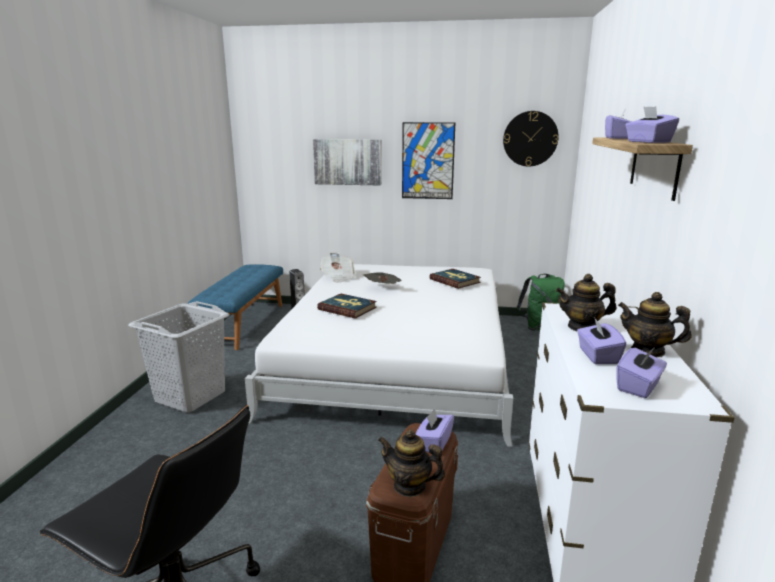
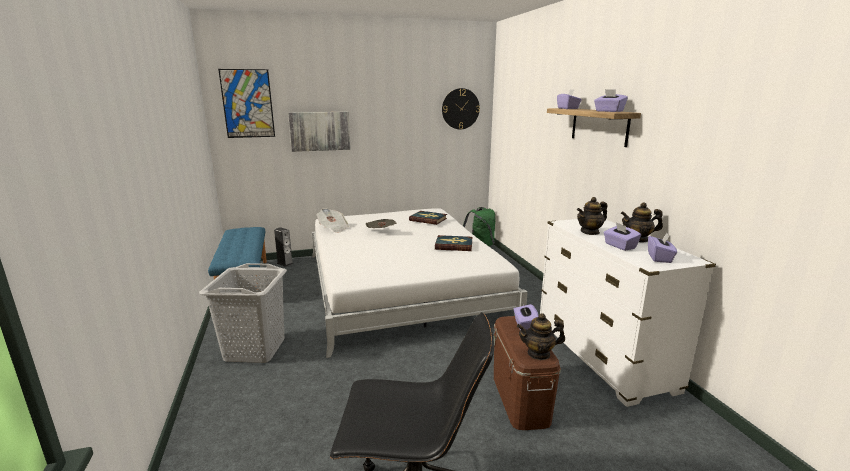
camera: 25 degrees left, 0 degrees up
(347, 308) = (372, 250): book -> book (454, 245)
(428, 161) = (386, 128): picture -> picture (247, 104)

